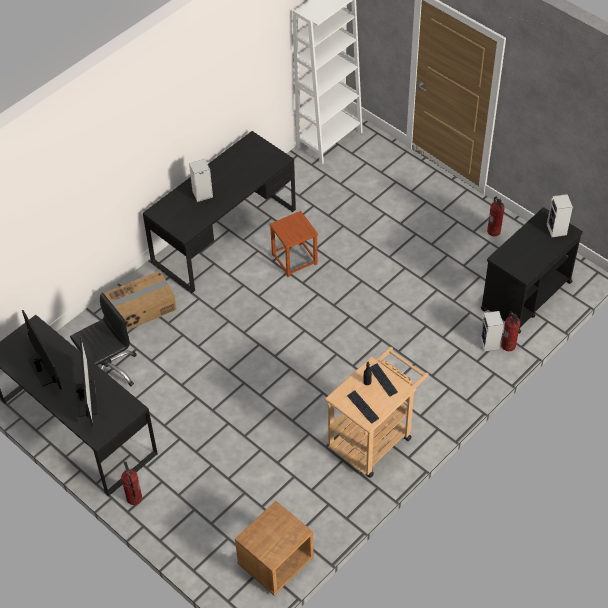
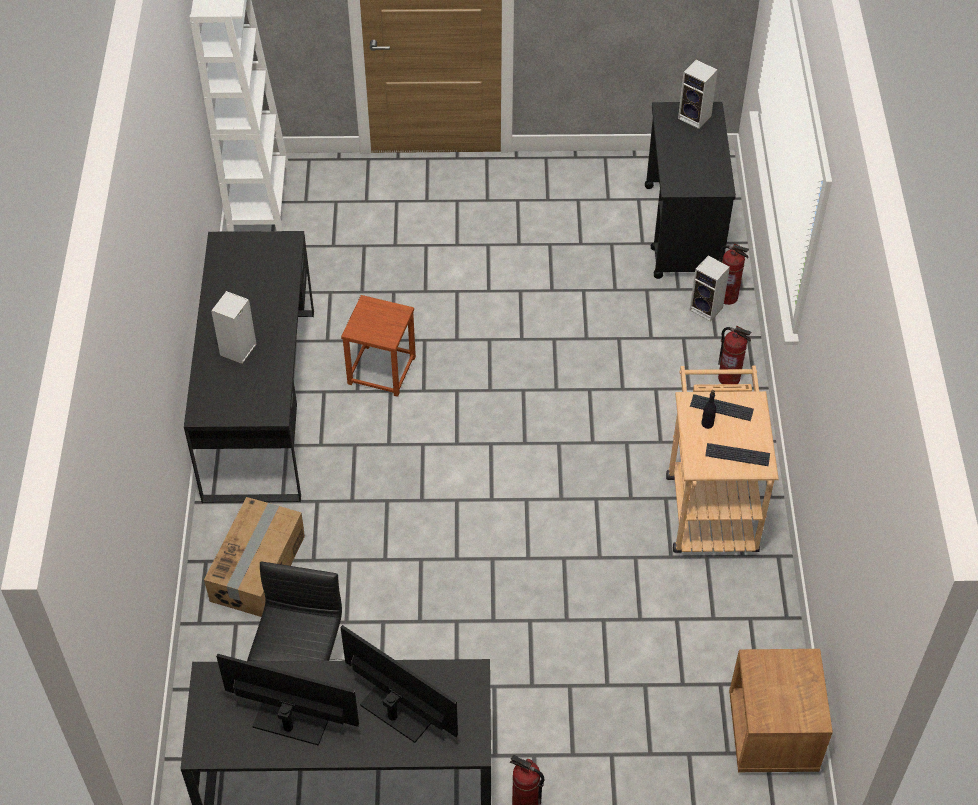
camera: 45 degrees left, 0 degrees up
(494, 231) = (569, 184): fire extinguisher -> fire extinguisher (729, 378)

